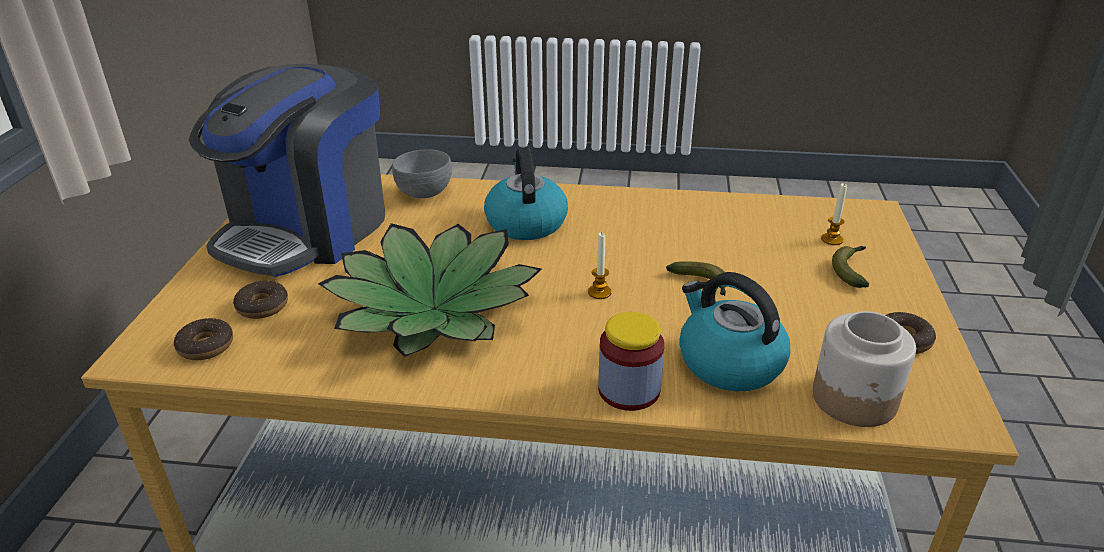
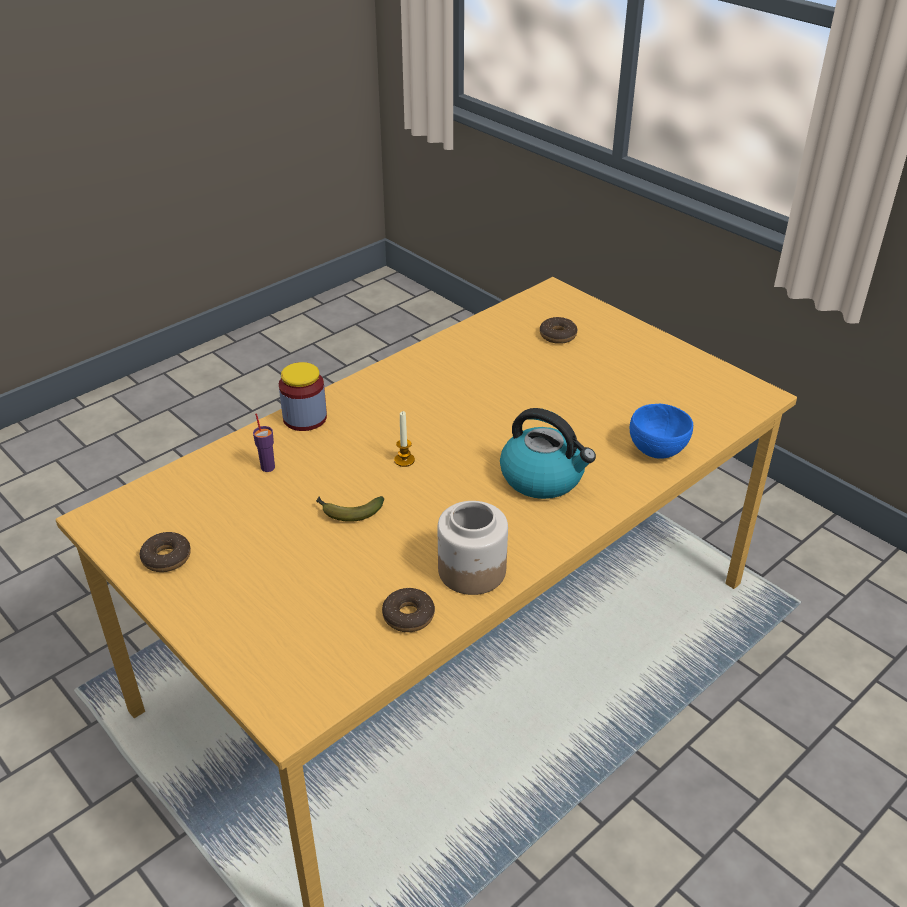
camera: 130 degrees right, 5 degrees up
(206, 346) = (536, 310): donut -> donut (408, 616)
(307, 230) = (649, 378): coffee machine -> none
(425, 194) = (656, 450): grey bowl -> blue bowl
(433, 308) = (476, 389): potted plant -> none
(728, 362) = (268, 467): kettle -> purple cup
(832, 239) = (296, 635): candle -> none
(851, 270) = (251, 606): banana -> none
(855, 399) = (172, 491): jar -> jar (471, 570)

